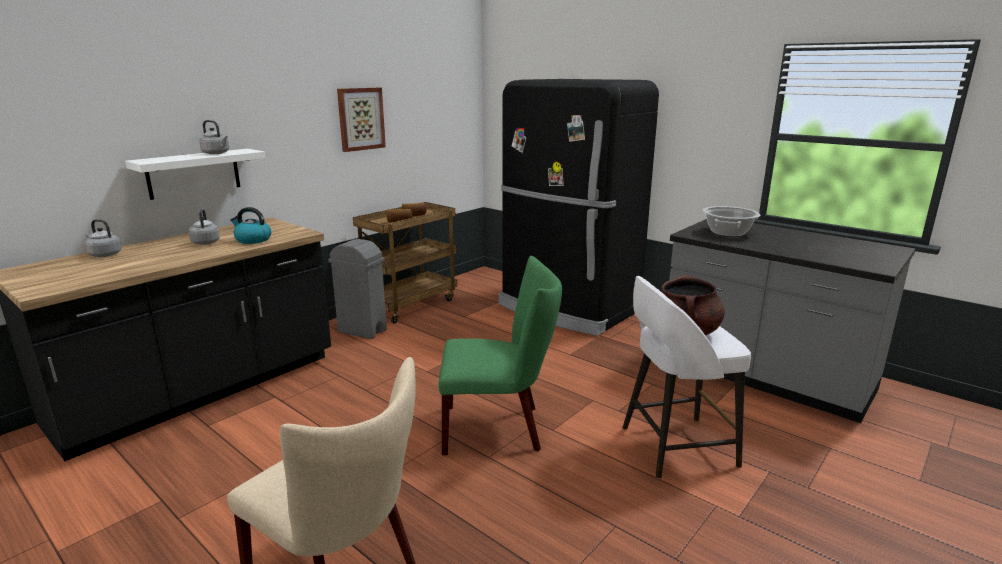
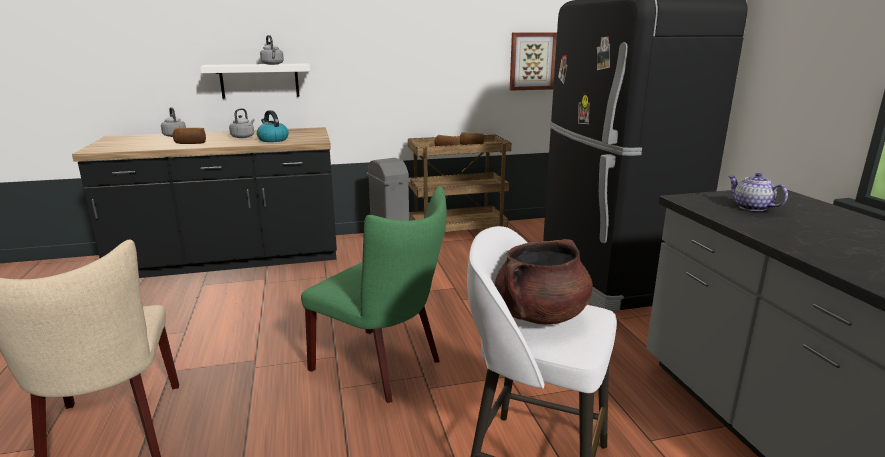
camera: 35 degrees right, 0 degrees up
(160, 260) = (191, 143): none -> bread
(360, 119) = (428, 44): picture -> picture (532, 61)
(728, 233) = (751, 207): cooking pot -> teapot

